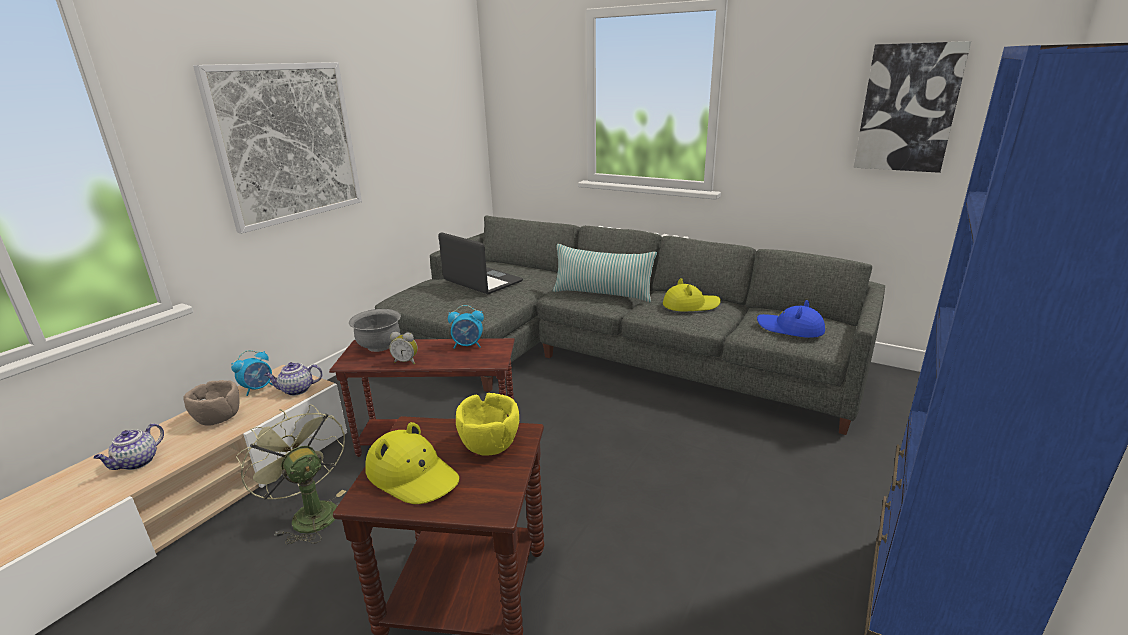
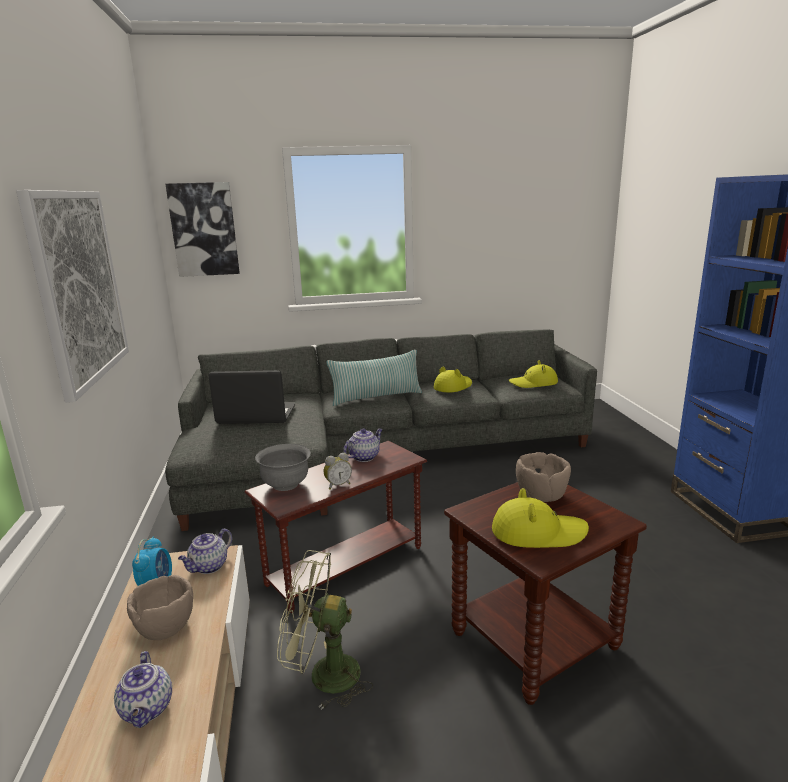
camera: 40 degrees left, 5 degrees down
(468, 345) = (364, 457): alarm clock -> teapot
(489, 445) = (542, 496): yellow bowl -> brown bowl
(790, 328) = (533, 383): blue hat -> yellow hat
(908, 108) = (540, 223): picture -> picture (204, 229)

